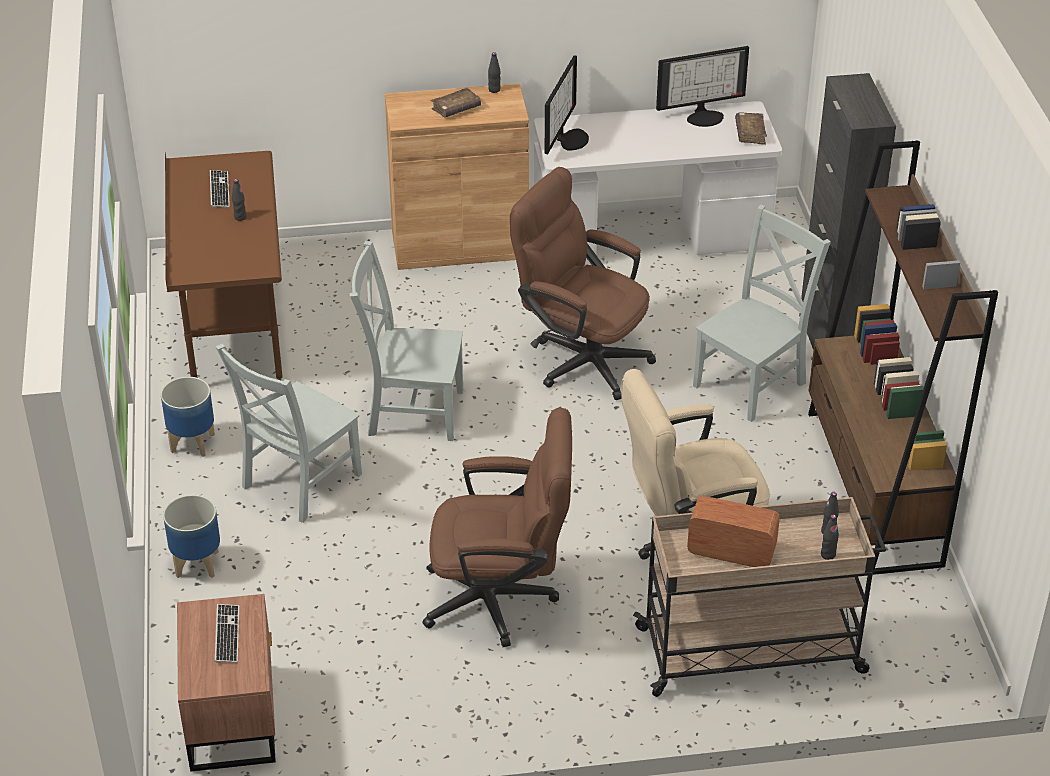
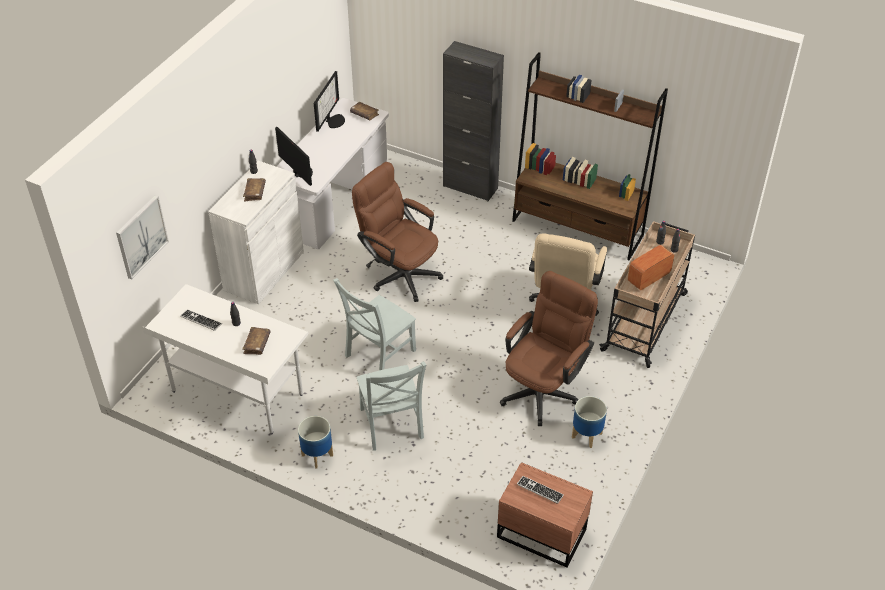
camera: 55 degrees left, 5 degrees up
(197, 565) = (417, 497): planter -> planter (587, 435)
(220, 249) = (257, 344): none -> brown book
(234, 328) = (237, 393): brown desk -> white desk
(237, 47) = (141, 236): none -> picture
(459, 245) = (264, 271): brown cabinet -> white cabinet
(581, 358) = (399, 273): brown office chair -> brown office chair turned 60 degrees clockwise
(753, 382) = (474, 226): grey chair -> none

